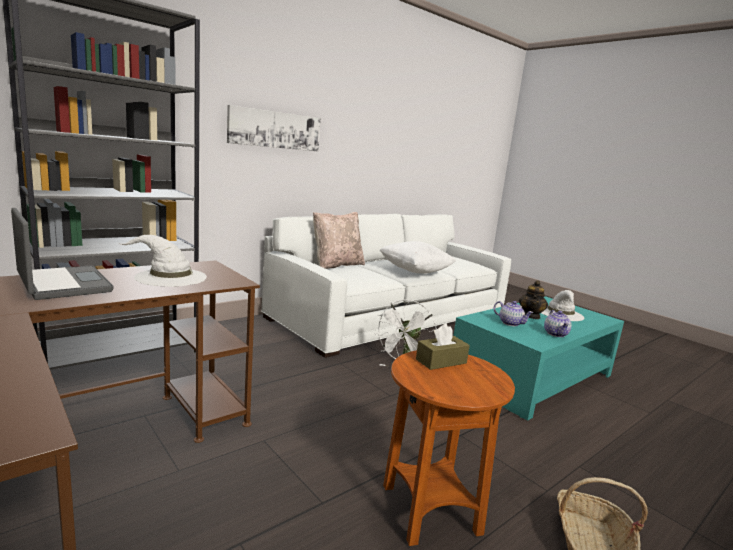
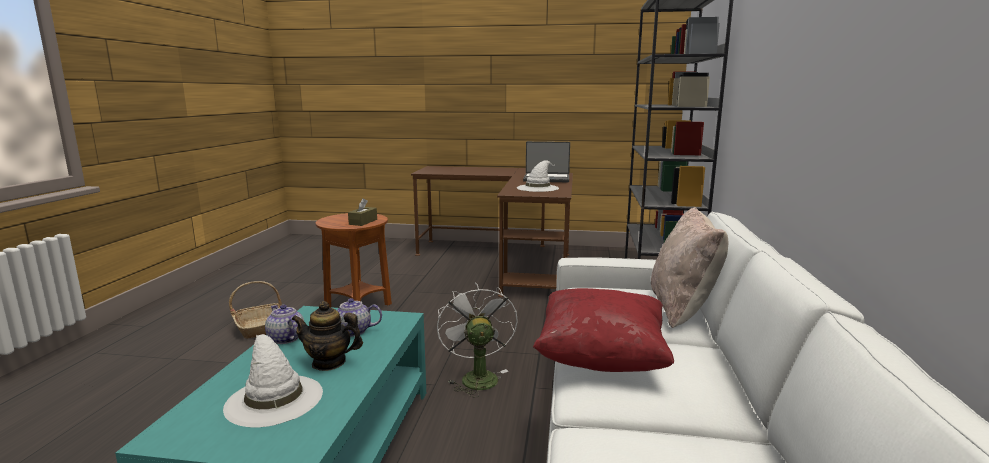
camera: 140 degrees right, 0 degrees up
(275, 130) = (775, 79): picture -> none
(415, 271) = (601, 358): white pillow -> red pillow
(531, 316) = (329, 362): teapot -> teapot turned 60 degrees counterclockwise

